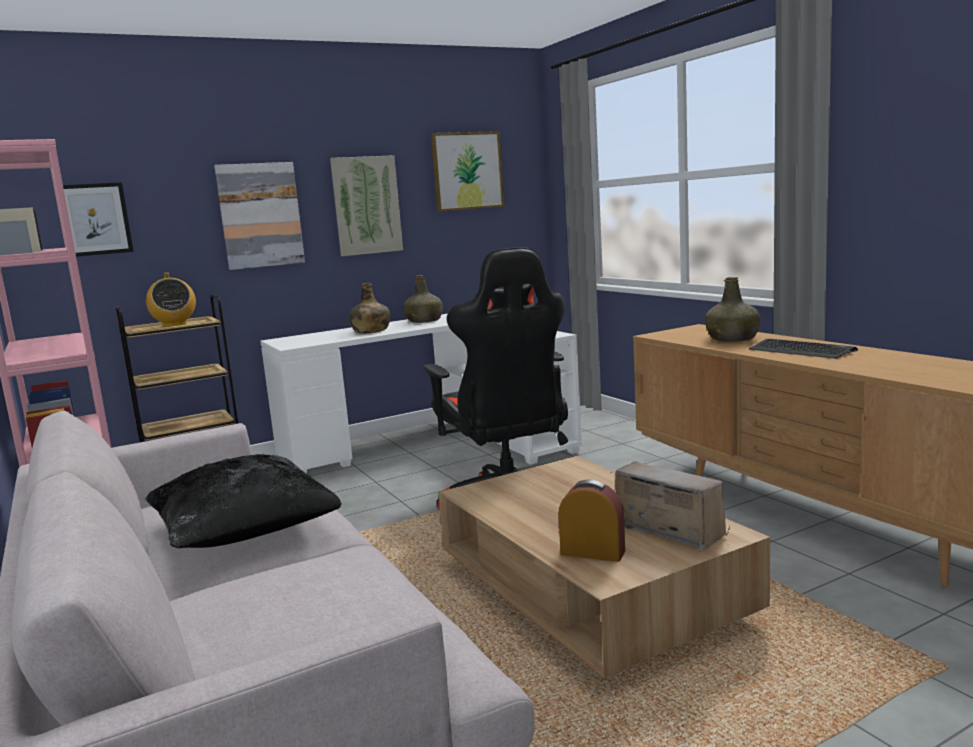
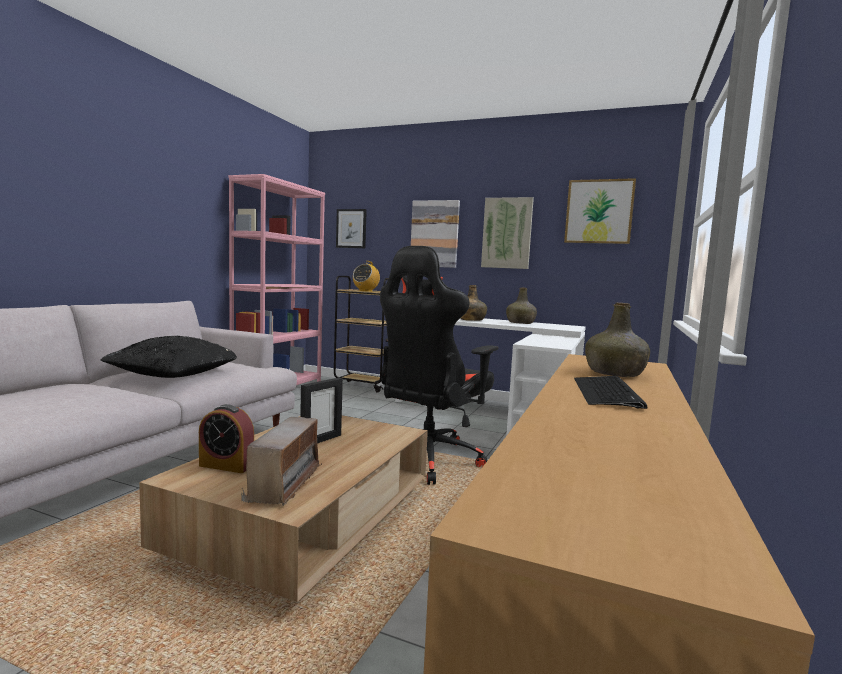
camera: 50 degrees right, 5 degrees down
(557, 502) = (320, 440): none -> picture frame
(592, 552) = (226, 465): alarm clock -> alarm clock turned 120 degrees clockwise

